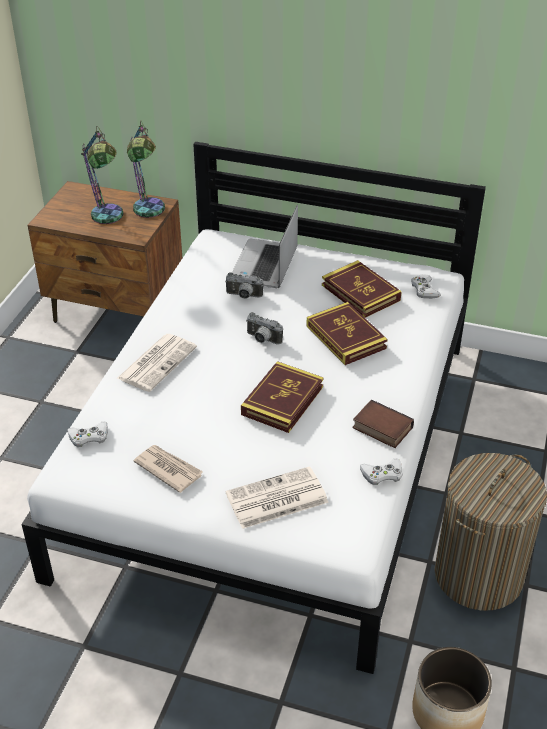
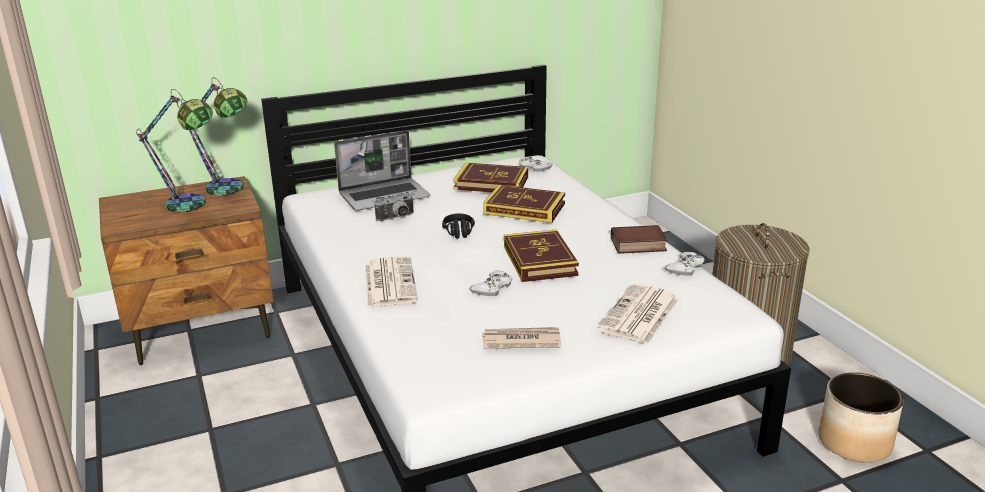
camera: 40 degrees left, 15 degrees down
(89, 437) = (410, 354): white game controller -> white game controller (492, 287)
(262, 339) = (459, 234): camera -> black headphones
(265, 266) = (385, 196): laptop -> laptop turned 90 degrees counterclockwise

